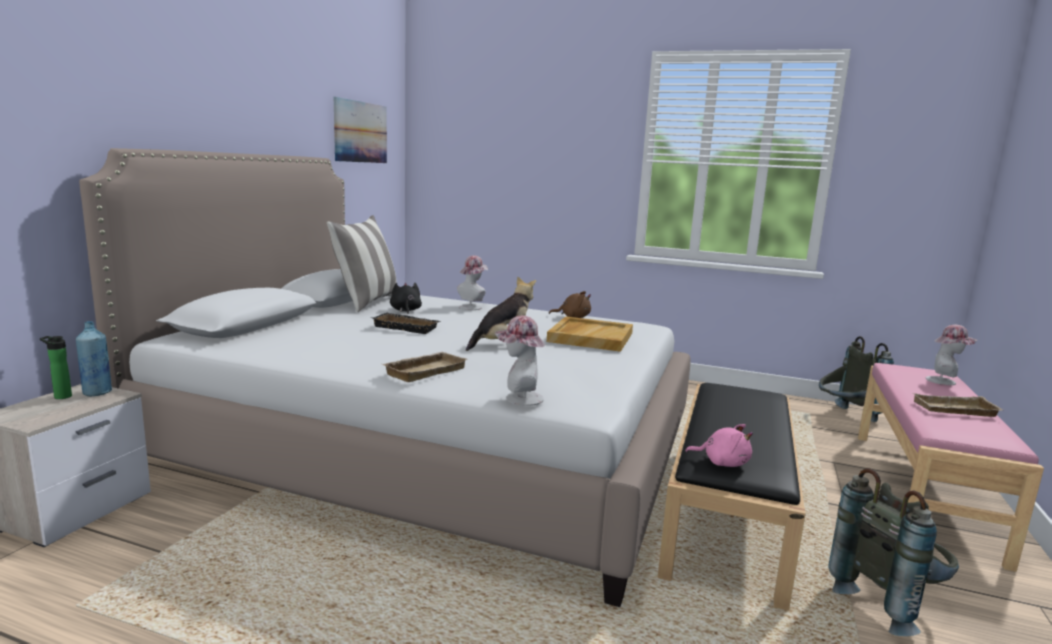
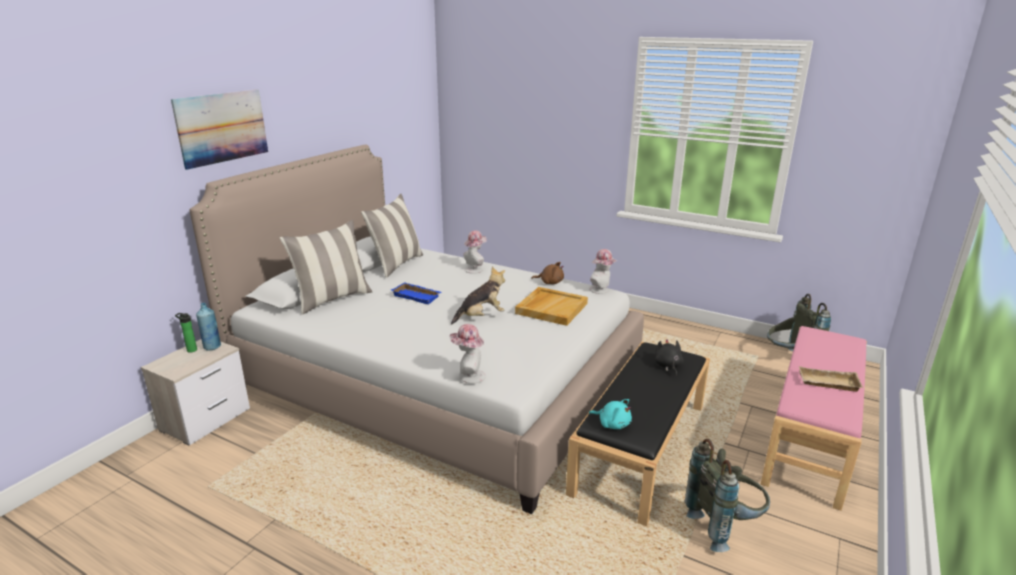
camera: 10 degrees right, 10 degrees up
(286, 330) = (332, 299): none -> pillow
(360, 132) = (396, 111): picture -> picture (222, 127)
(405, 310) = (422, 274): black plush toy -> black plush toy (668, 366)
(407, 327) = (417, 296): black tray -> blue tray
(424, 371) = (415, 346): beige tray -> none
(722, 462) = (612, 424): pink plush toy -> turquoise plush toy
(945, 381) = (846, 350): hat -> hat (601, 290)

